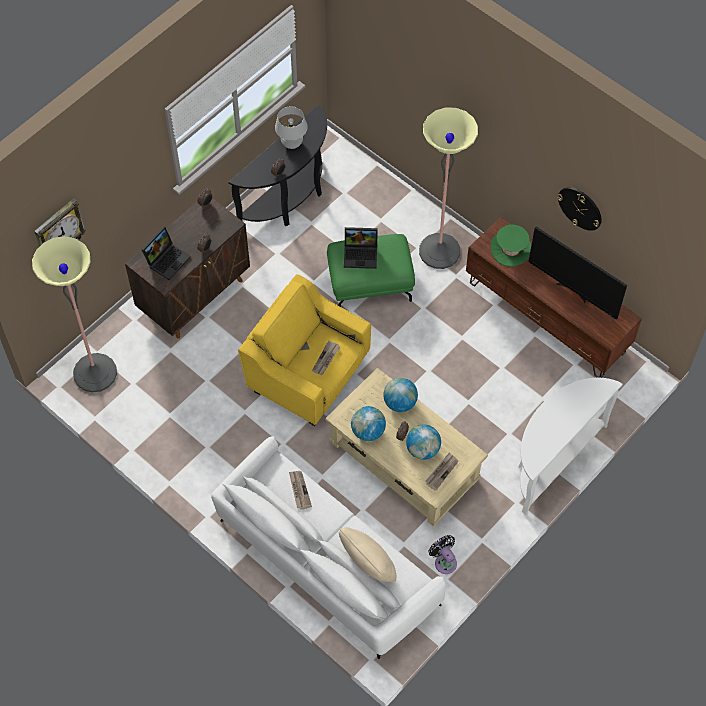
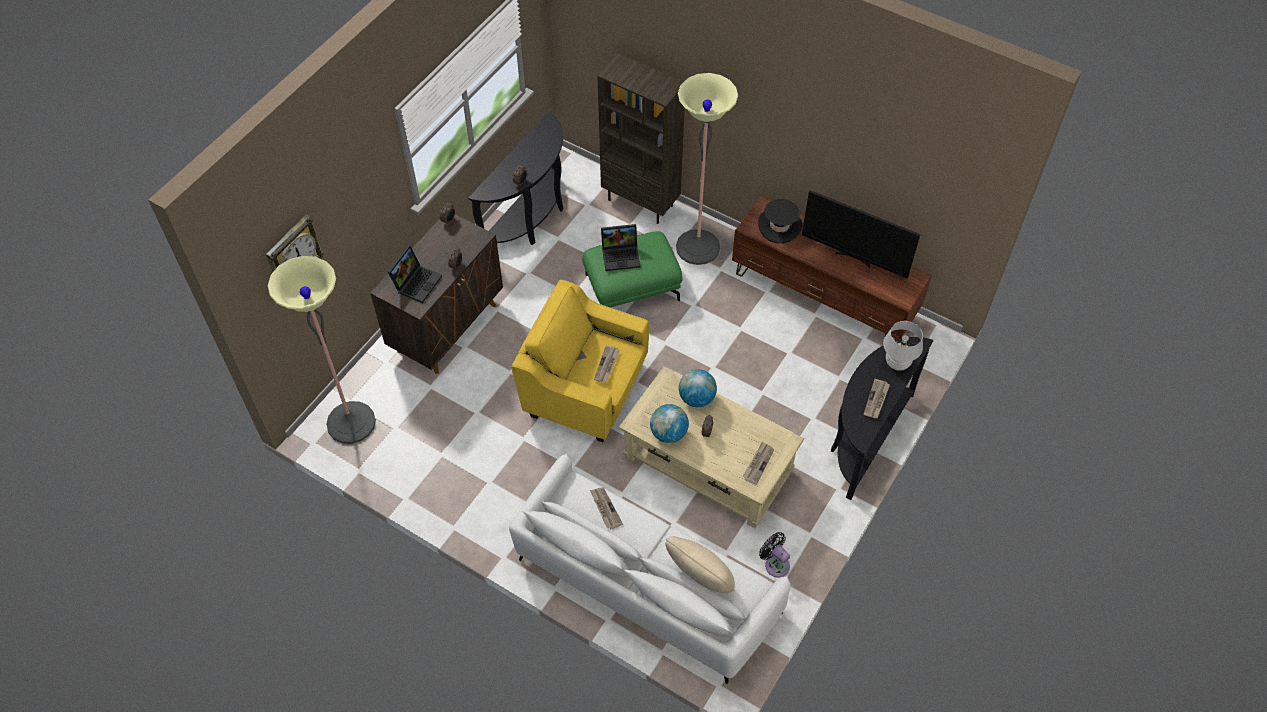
camera: 10 degrees left, 5 degrees down
(292, 143) = (529, 151): white table lamp -> white table lamp (897, 363)
(396, 198) = (641, 202): none -> brown bookcase
(423, 449) = (732, 443): globe -> none
(511, 249) = (779, 226): green hat -> black hat
(552, 459) = (865, 437): white console table -> black console table
(556, 432) = (876, 400): none -> newspaper
(580, 208) = (855, 162): wall clock -> none

